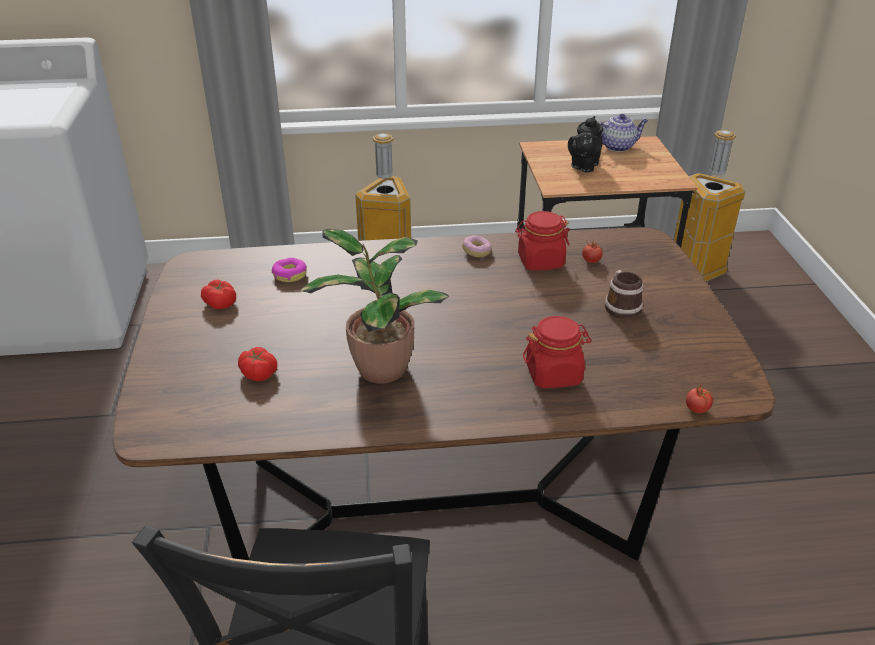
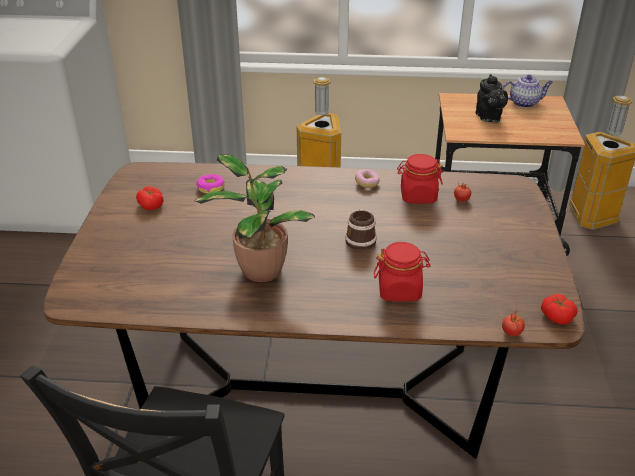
camera: 10 degrees right, 0 degrees up
(258, 373) = (165, 263): tomato -> tomato (556, 316)
(583, 166) = (488, 118): black teapot -> black teapot turned 45 degrees counterclockwise
(621, 306) = (474, 240): mug -> mug (360, 239)

